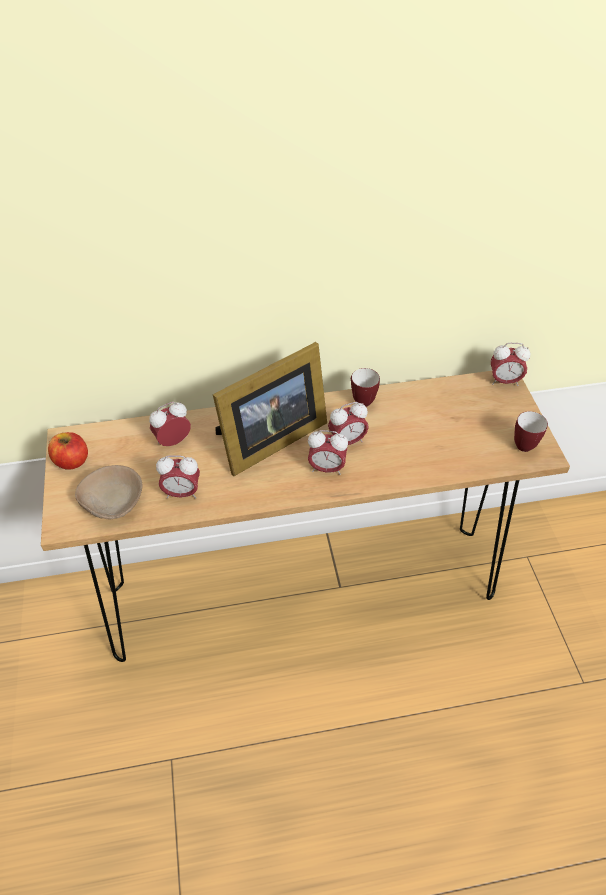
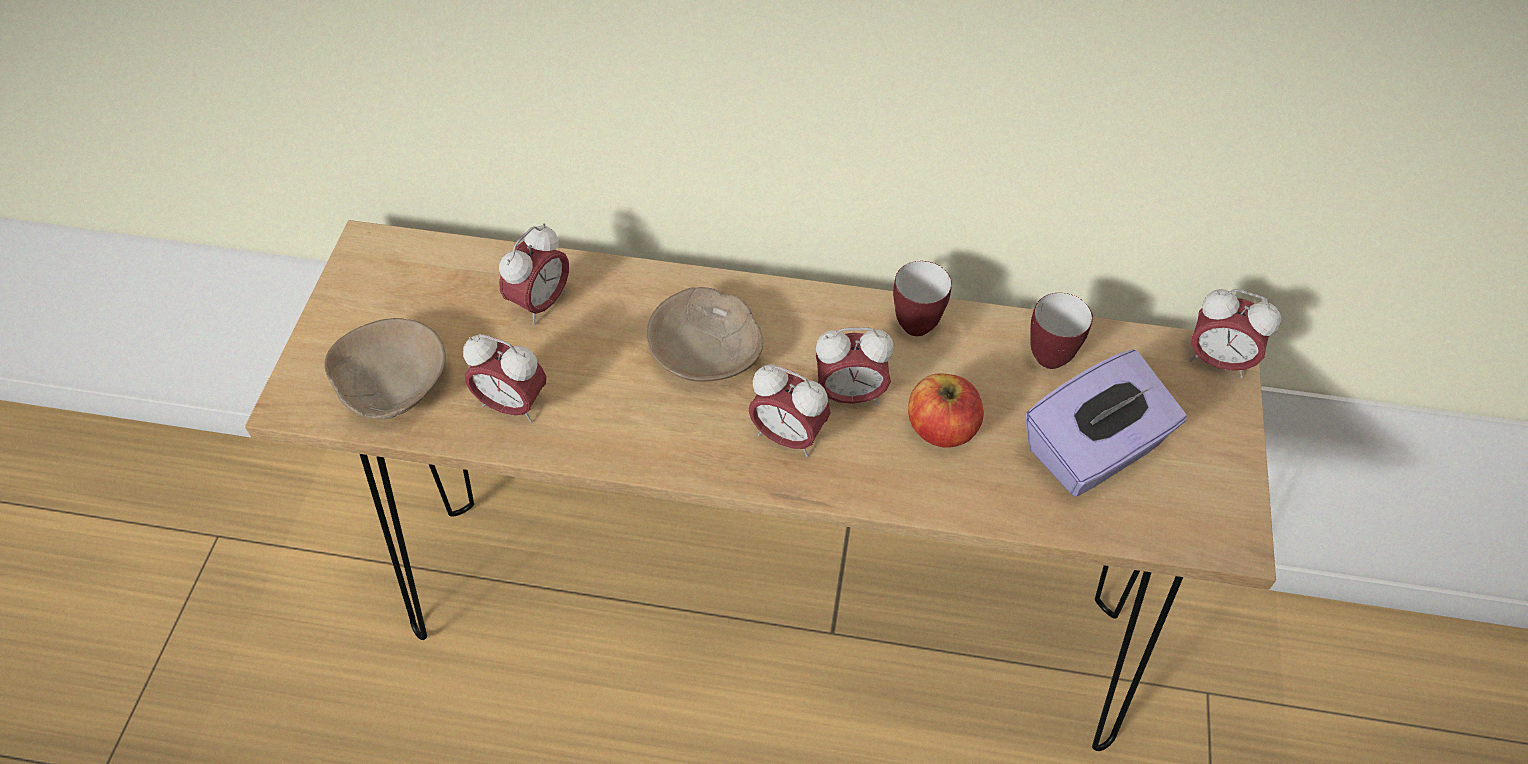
camera: 20 degrees right, 5 degrees up
(72, 461) = (360, 290): apple -> apple (941, 428)
(173, 441) = (541, 303): alarm clock -> alarm clock turned 135 degrees clockwise
(268, 440) = (706, 350): picture frame -> beige bowl
(469, 434) = (1094, 451): none -> purple tissue box
(525, 443) = (1201, 503): mug -> mug (1055, 353)

